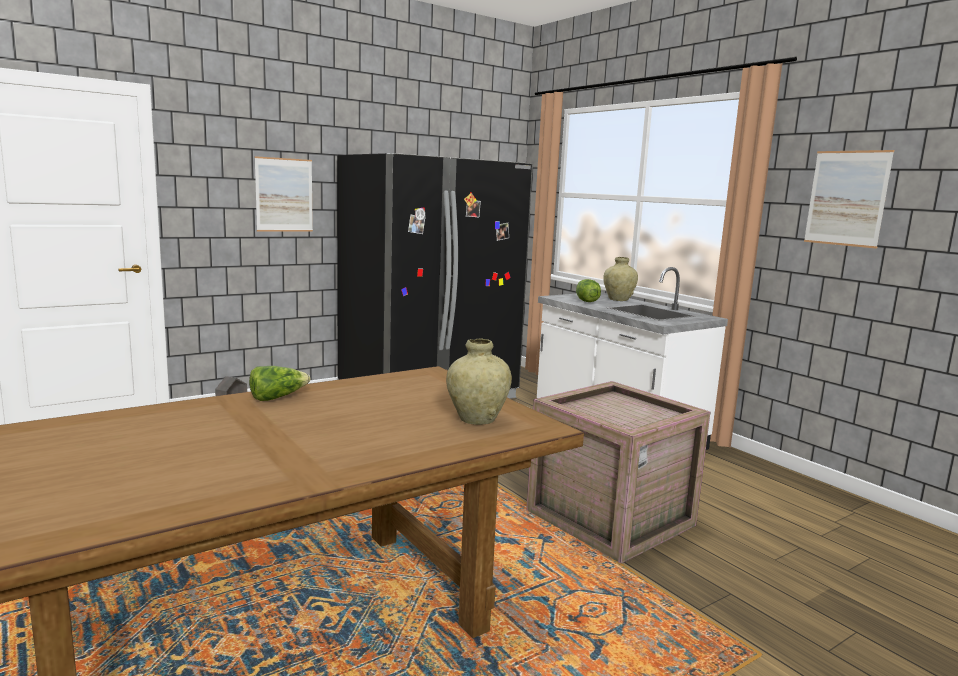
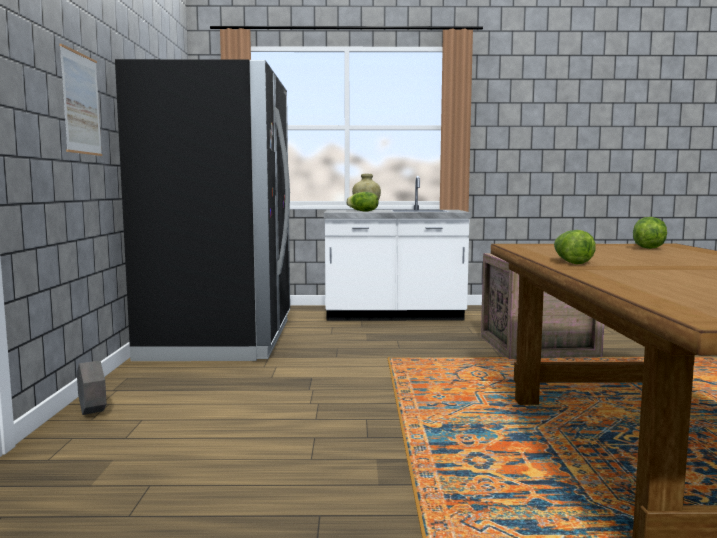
camera: 55 degrees left, 5 degrees down
(477, 419) = (647, 248): beige vase -> lettuce
(846, 198) = (518, 120): picture -> none

